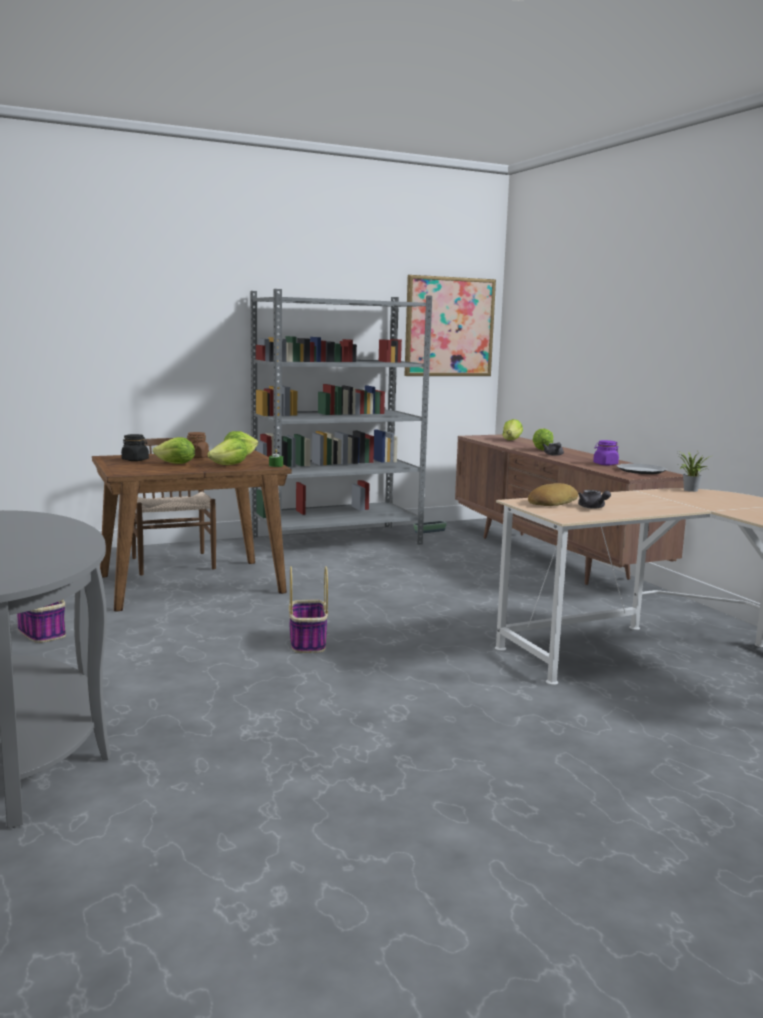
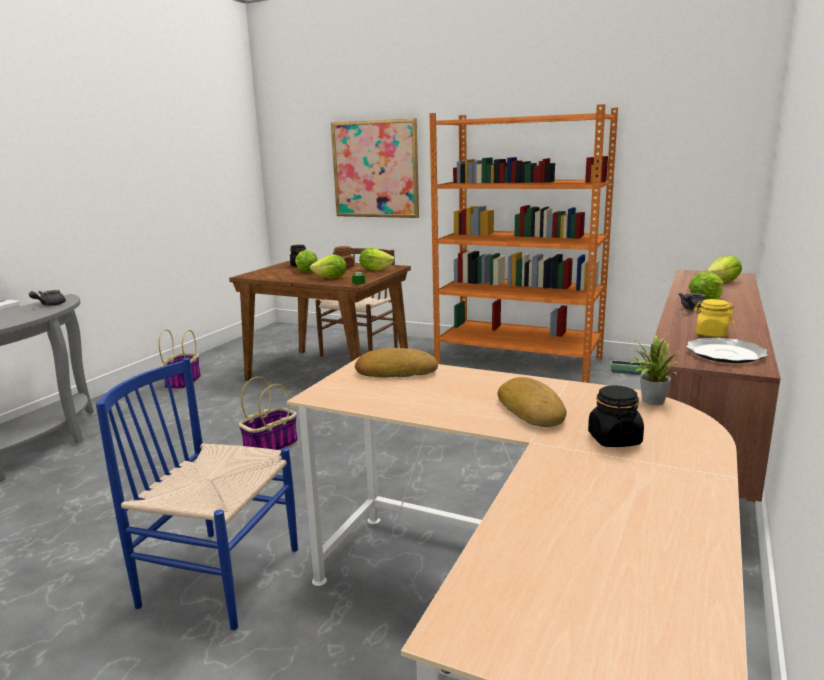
camera: 50 degrees right, 5 degrees up
(337, 540) = (518, 361): grey bookcase -> orange bookcase
(449, 327) = (693, 138): picture -> picture (375, 169)
(493, 708) = (215, 576): none -> blue chair
(593, 508) = (404, 390): grey teapot -> grey teapot (49, 305)
(605, 464) = (711, 334): purple jar -> yellow jar
(669, 502) = (532, 410): none -> bread
(728, 503) = (614, 439): none -> black jar

